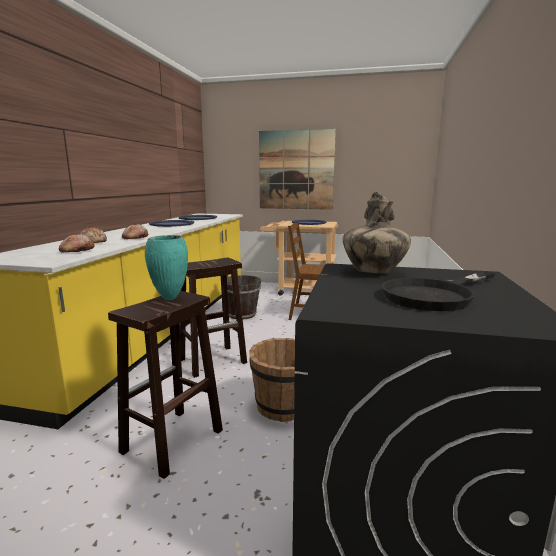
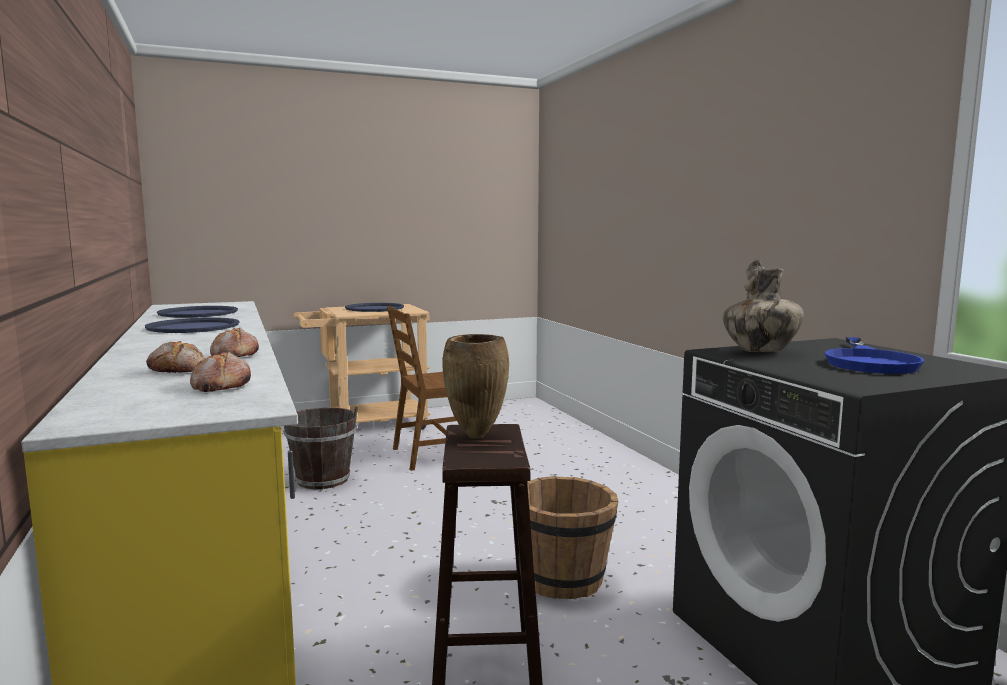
camera: 35 degrees left, 5 degrees down
(169, 299) = (476, 437): turquoise vase -> brown vase
(213, 360) = (380, 556): brown stool -> none
(296, 170) = (335, 221): picture -> none
(436, 295) = (869, 362): black frying pan -> blue frying pan

